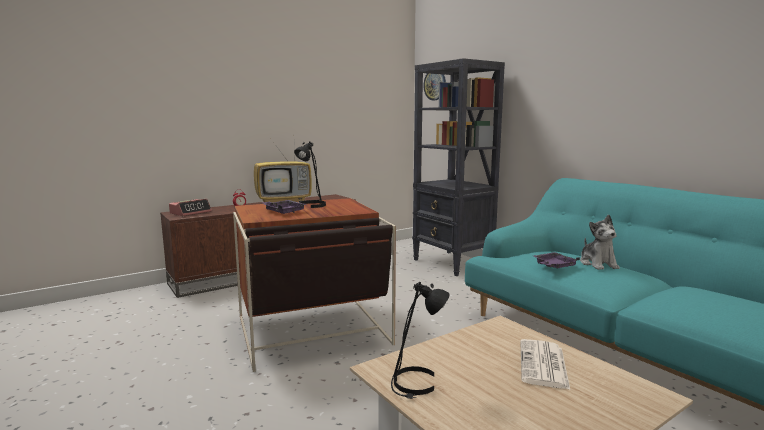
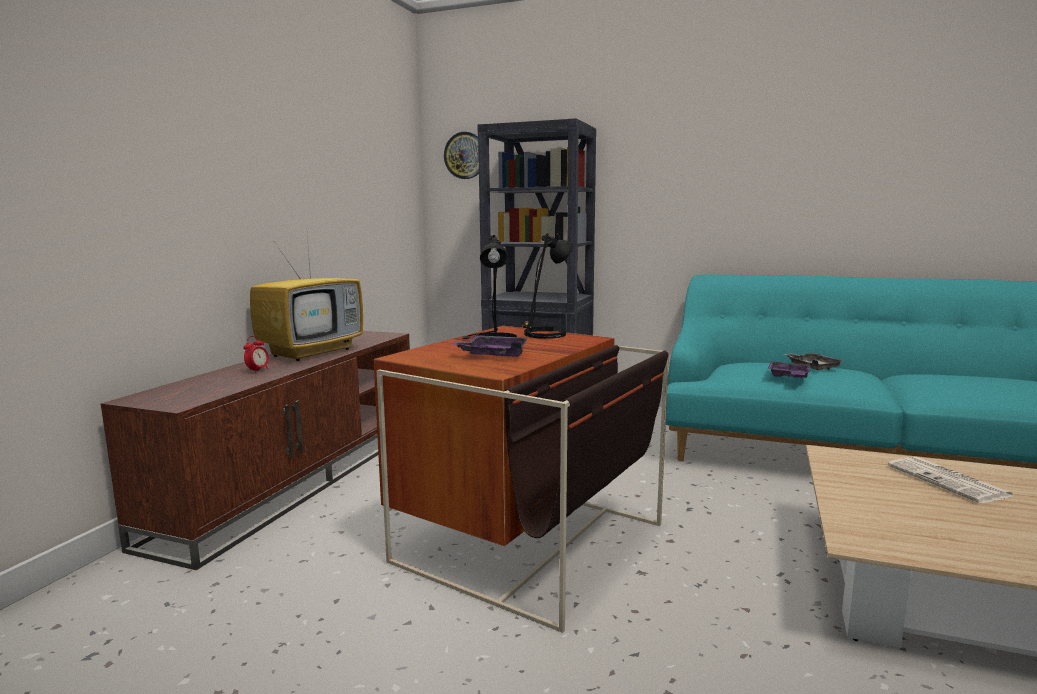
camera: 35 degrees left, 0 degrees up
(191, 212) = (178, 393): alarm clock -> none
(415, 384) = (922, 543): black table lamp -> black table lamp (547, 335)
(598, 264) = (812, 367): plush toy -> grey tray

